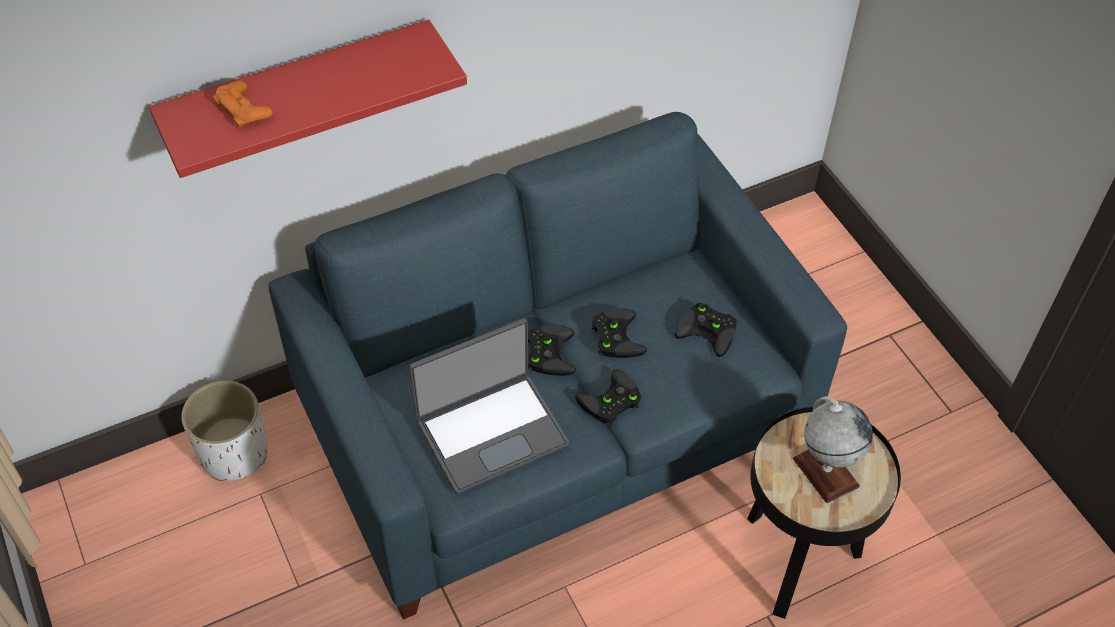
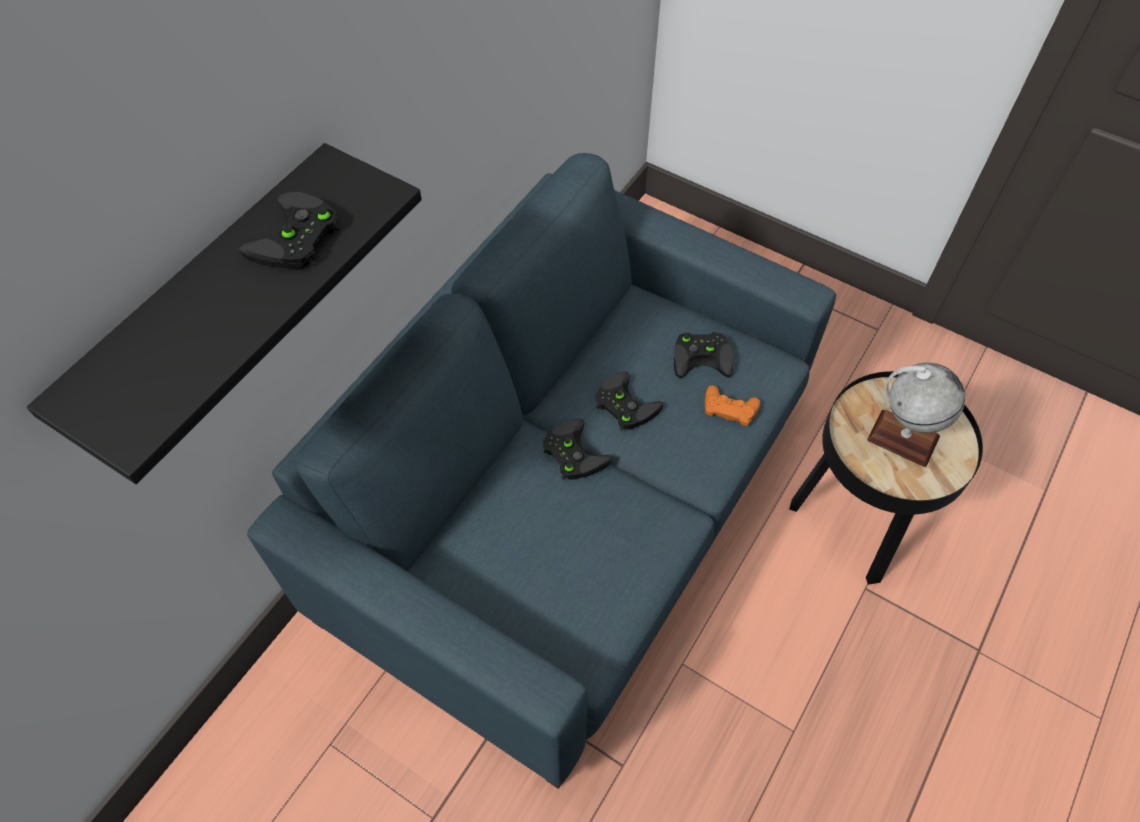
camera: 30 degrees left, 5 degrees up
(234, 453) = (274, 716): white planter -> none
(243, 109) = (166, 351): orange game controller -> orange game controller (729, 408)
(299, 94) = (209, 302): red shelf -> black shelf
(491, 431) = (576, 565): laptop -> none
(610, 402) = (665, 473): black game controller -> black game controller (296, 240)

